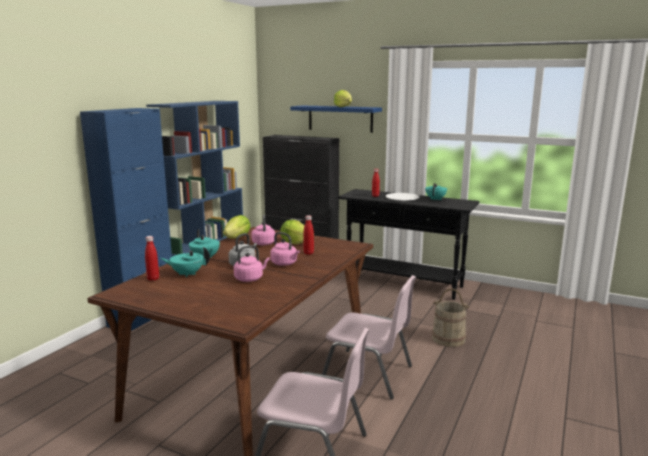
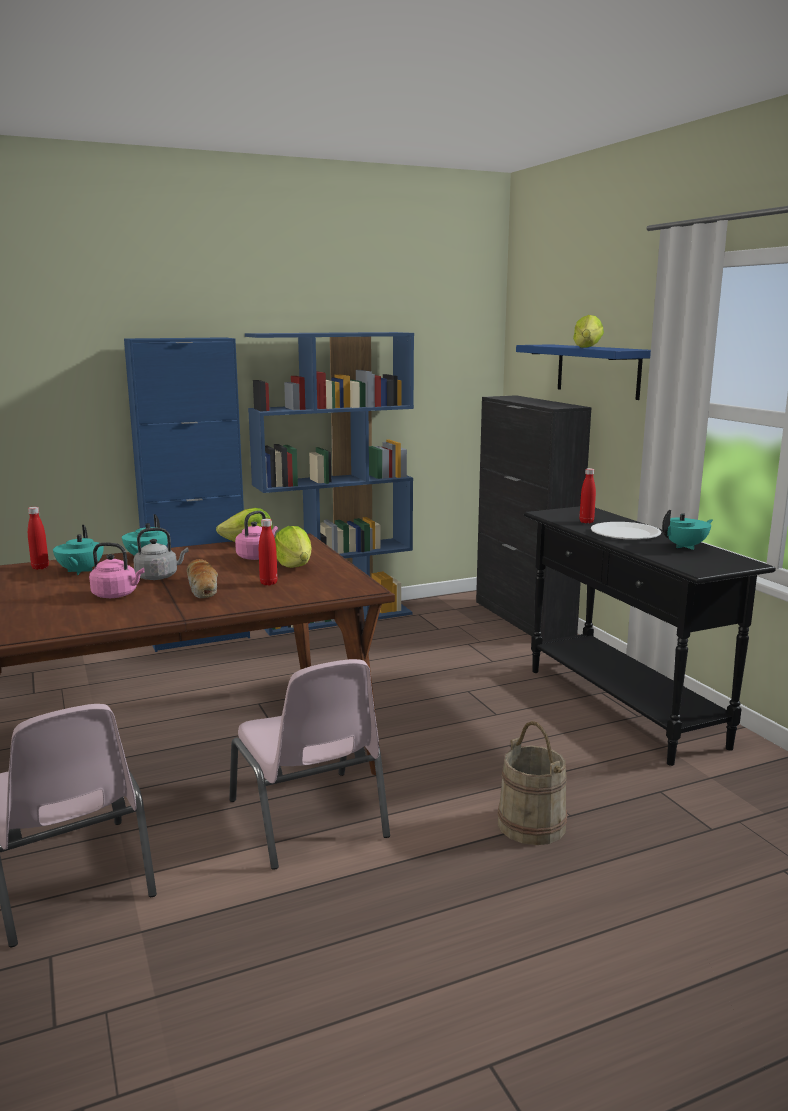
camera: 40 degrees right, 0 degrees up
(187, 274) = (80, 571): turquoise teapot -> turquoise teapot turned 135 degrees counterclockwise
(285, 263) = (203, 588): pink kettle -> bread

